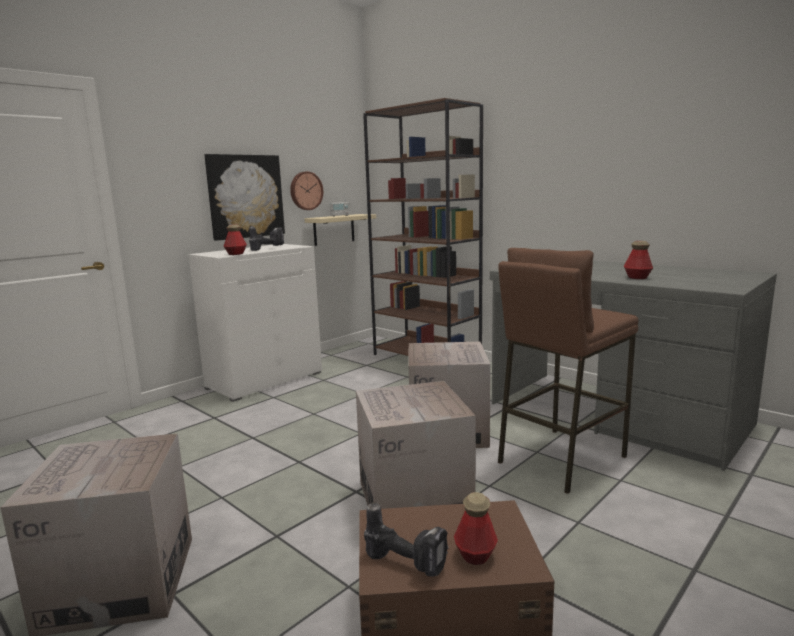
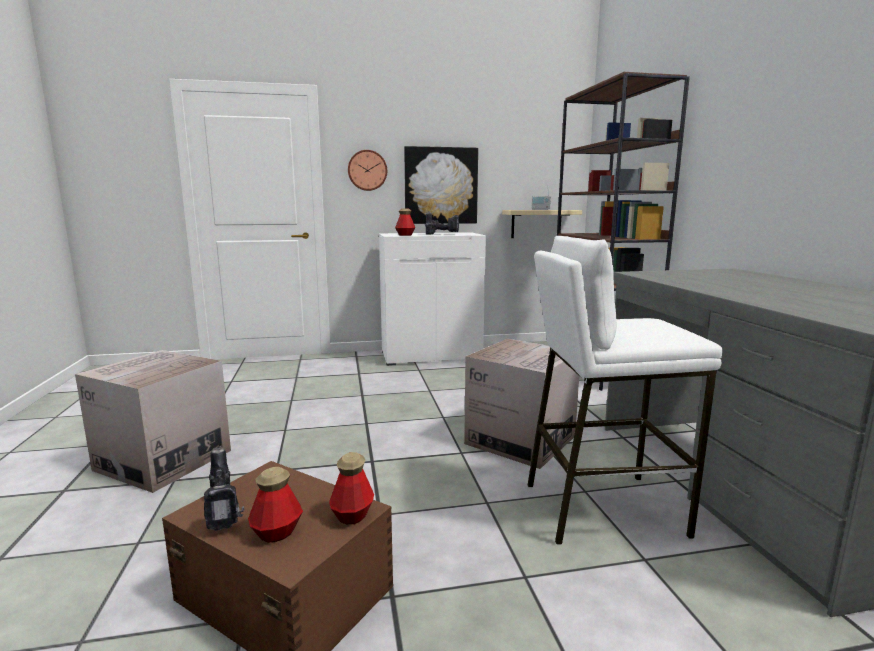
camera: 35 degrees right, 0 degrees up
(305, 191) = (506, 183): wall clock -> wall clock (367, 170)
(414, 500) = (404, 486): cardboard box -> none
(560, 459) = (601, 508): brown stool -> white stool
(637, 277) = (775, 298): bottle -> bottle (352, 515)

